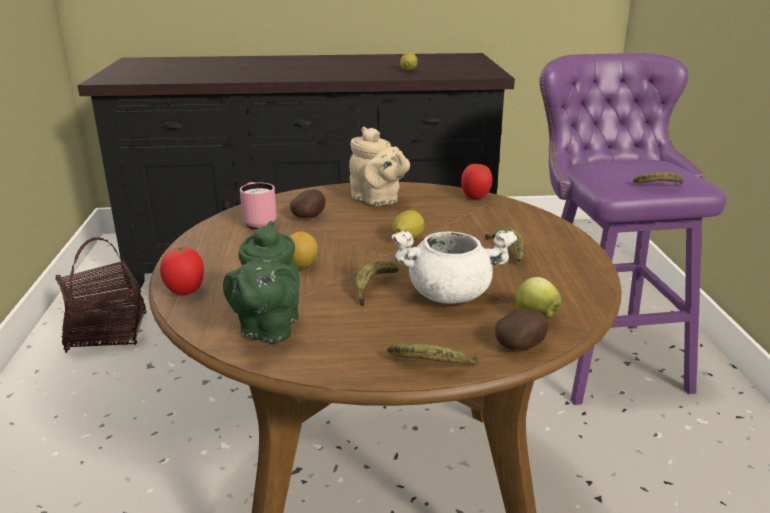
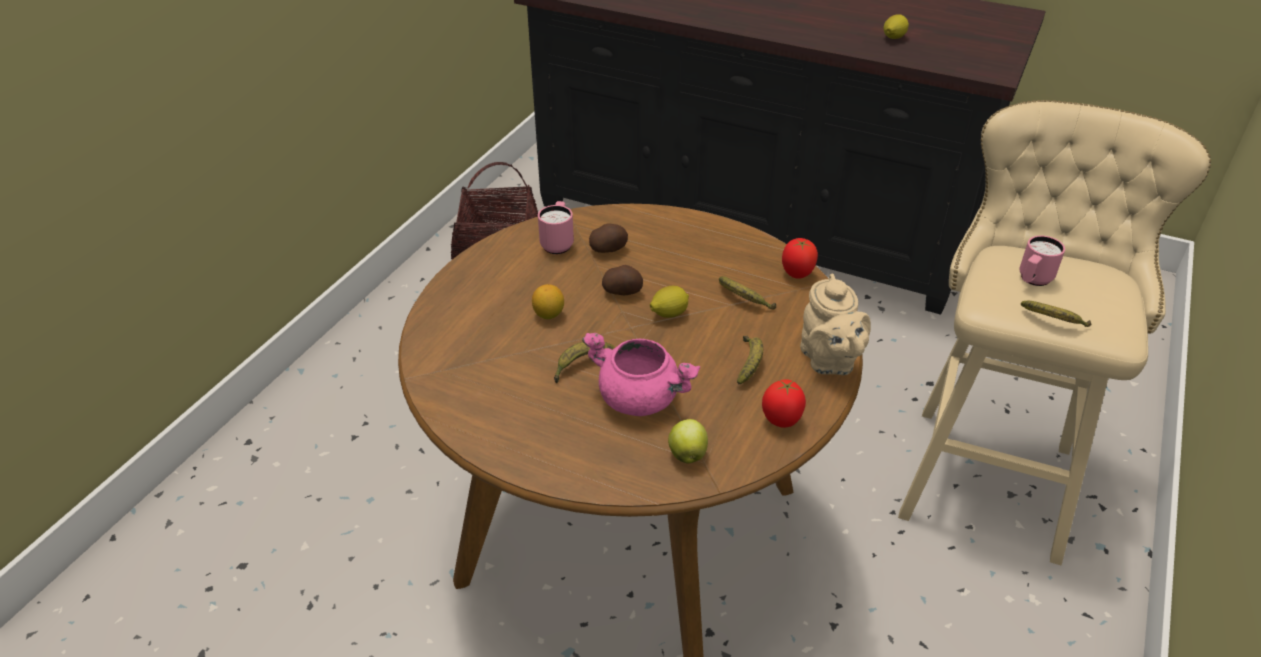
camera: 30 degrees right, 15 degrees up
(186, 292) = (437, 313): tomato -> tomato (781, 421)
(268, 329) = (465, 379): green teapot -> none
(377, 200) = (693, 246): beige teapot -> beige teapot (828, 361)
(432, 366) = (551, 470): banana -> banana (743, 300)
(450, 294) = (641, 398): white cooking pot -> pink cooking pot
(521, 346) = (640, 481): potato -> potato (622, 292)
(598, 349) = (989, 464): purple stool -> beige stool
(620, 172) = (1032, 281): none -> pink mug

